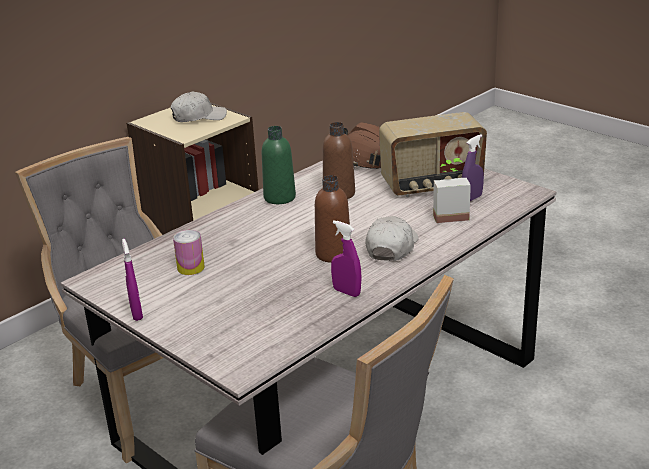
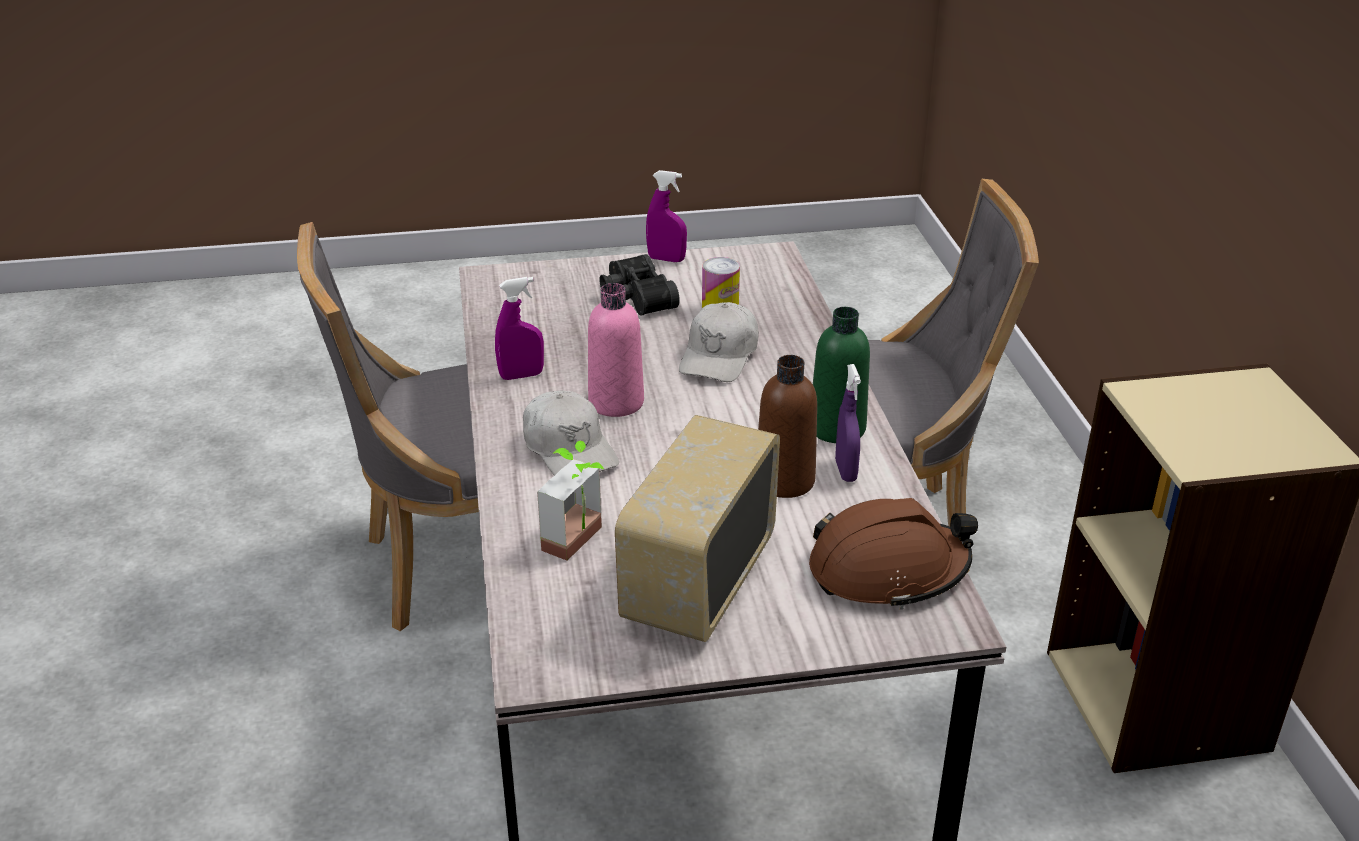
camera: 125 degrees right, 5 degrees up
(198, 117) = (1232, 432): white cap -> white cap (719, 356)
(207, 300) = (634, 298): none -> black binoculars
(333, 254) = (616, 402): brown bottle -> pink bottle
(471, 198) = (600, 594): purple spray bottle -> purple spray bottle (845, 471)

